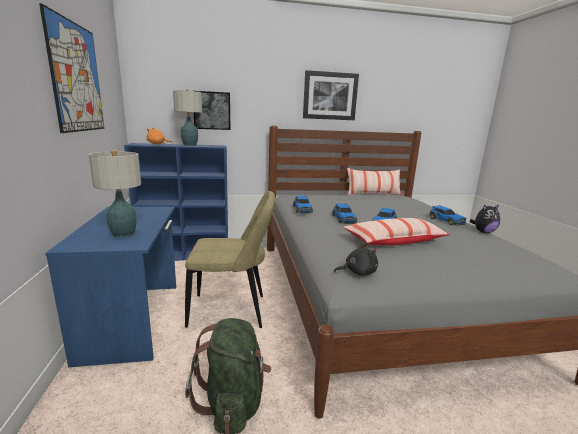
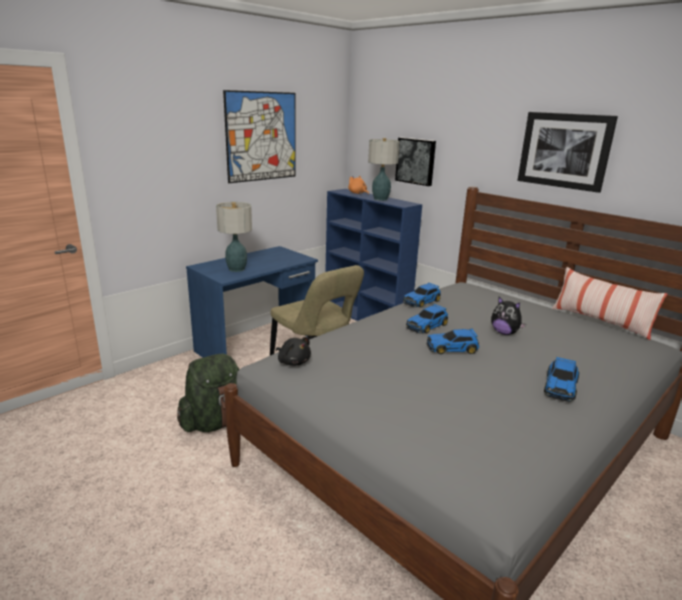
camera: 55 degrees right, 5 degrees up
(394, 241) = (400, 363): pillow -> none
(483, 232) = (569, 423): plush toy -> plush toy (504, 333)

